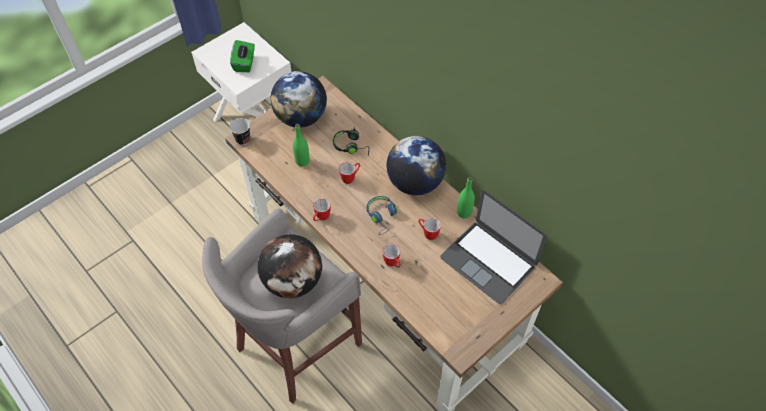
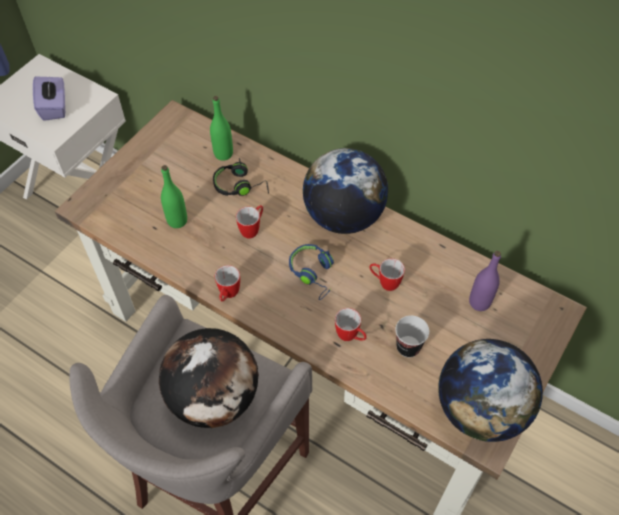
camera: 15 degrees left, 0 degrees up
(243, 139) = (82, 208): cup -> cup (408, 347)
(244, 63) = (54, 107): green tissue box -> purple tissue box
(301, 117) = (158, 161): globe -> globe (480, 409)
(464, 212) = (423, 242): green bottle -> green bottle (223, 154)
(488, 261) = (479, 302): laptop -> purple bottle

